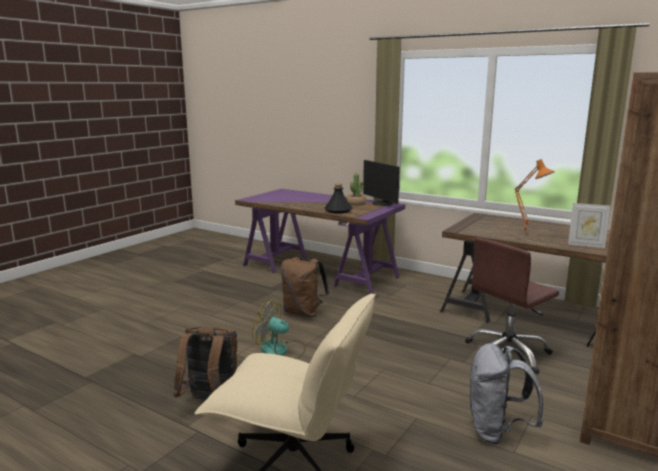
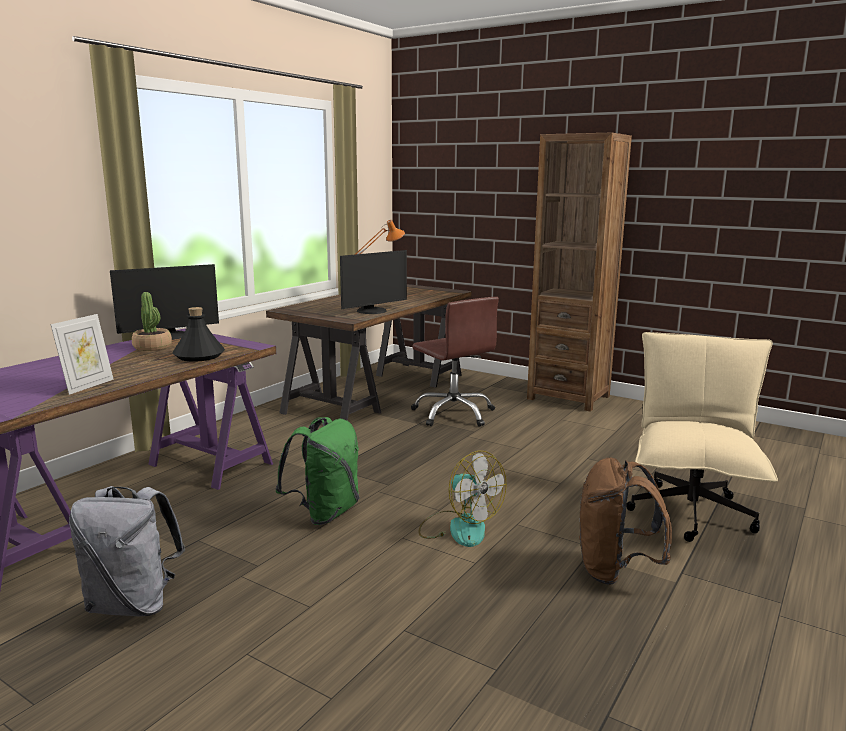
camera: 90 degrees left, 0 degrees up
(280, 351) = (459, 528): fan -> fan turned 60 degrees counterclockwise
(303, 313) = (324, 513): brown backpack -> green backpack
(495, 234) = (373, 311): none -> monitor
(497, 431) = (591, 432): grey backpack -> grey backpack (133, 604)
(586, 245) = (417, 297): picture frame -> picture frame (87, 386)

